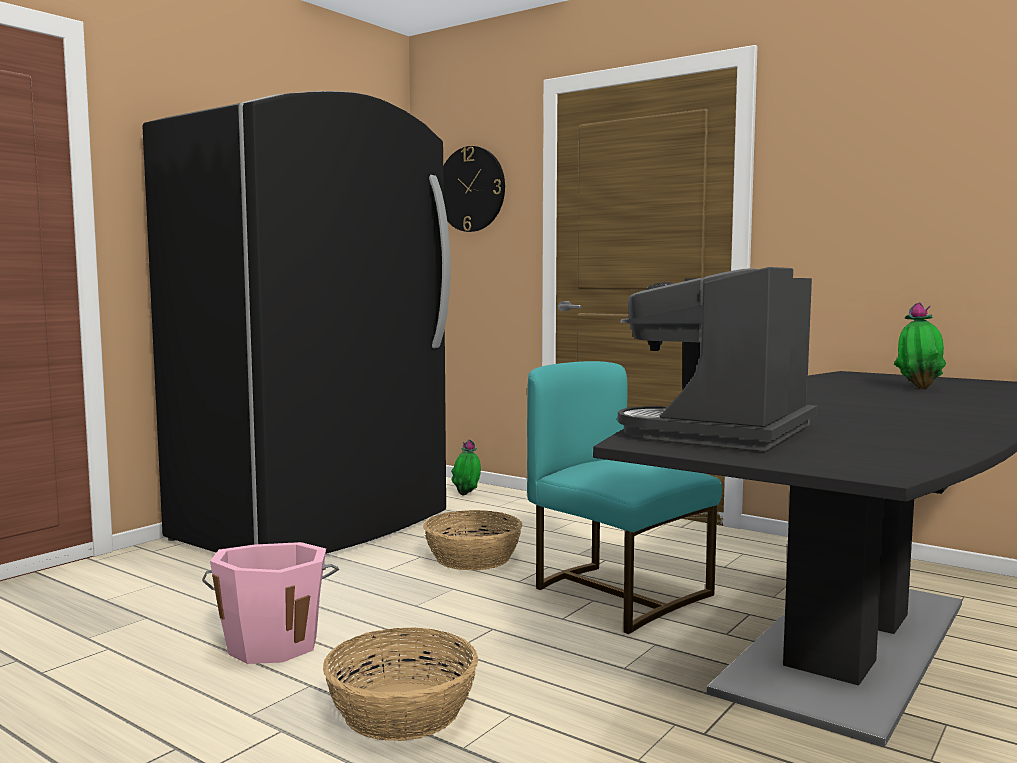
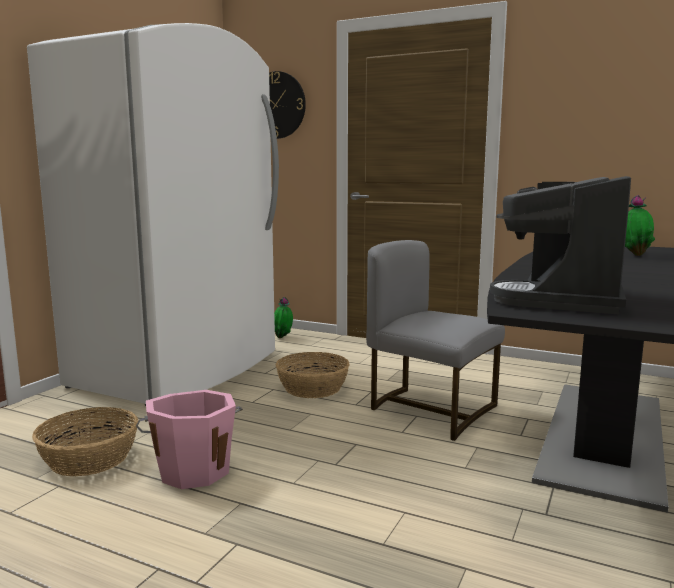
camera: 10 degrees left, 5 degrees up
(315, 527) = (180, 370): black fridge -> white fridge
(402, 712) = (323, 518): basket -> basket (89, 459)
(616, 594) = (430, 410): turquoise chair -> grey chair

